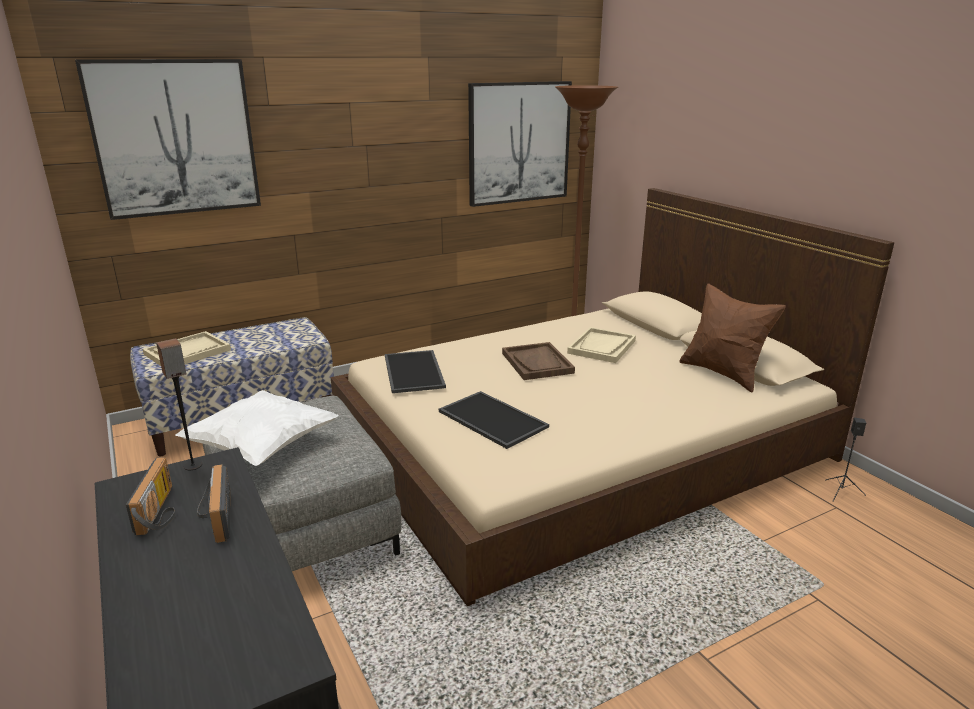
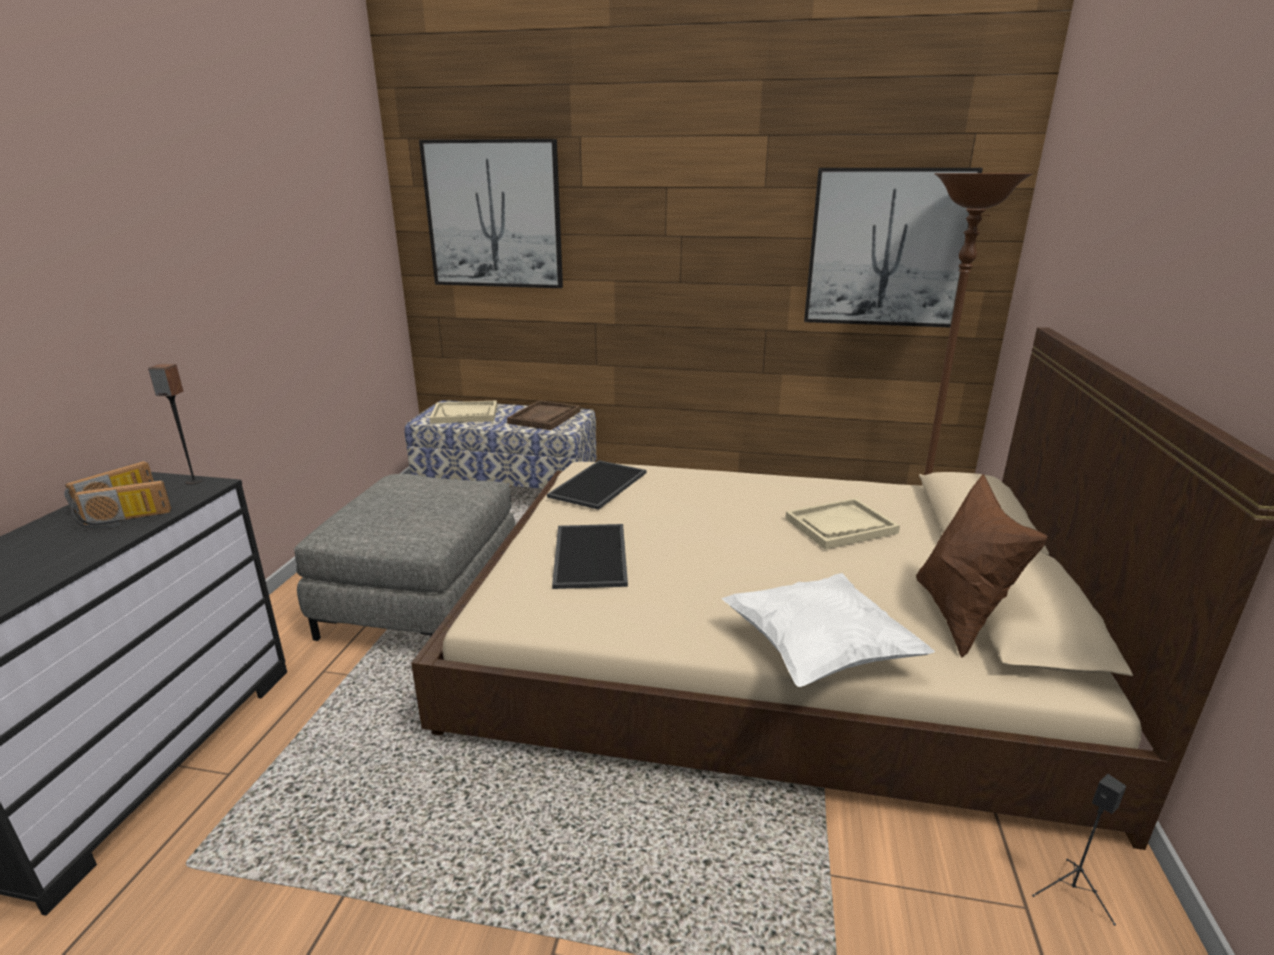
camera: 40 degrees right, 0 degrees up
(214, 517) = (124, 520): radio -> radio turned 135 degrees counterclockwise
(262, 447) = (378, 504): white pillow -> white pillow (818, 652)
(537, 363) = (731, 517): brown tray -> brown tray (544, 417)

